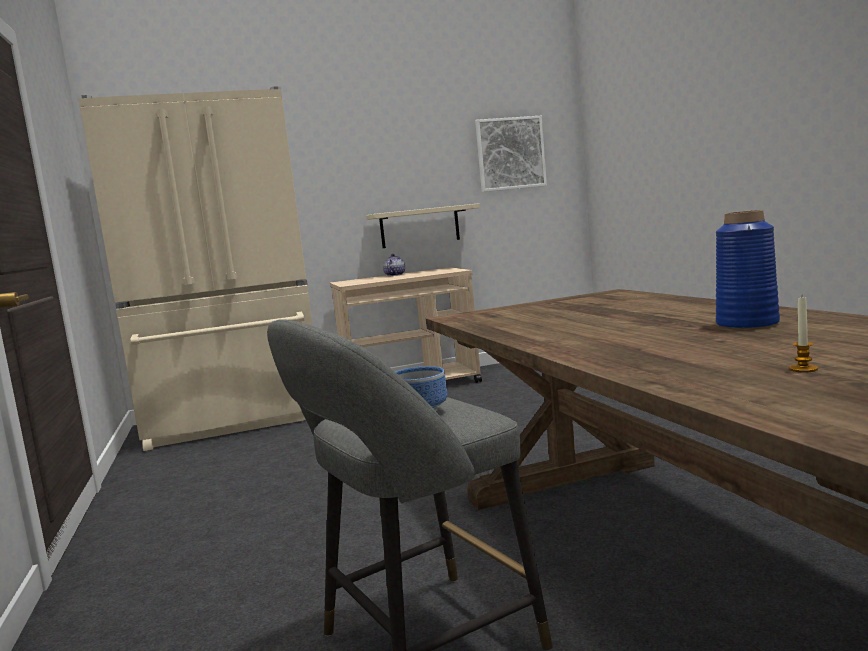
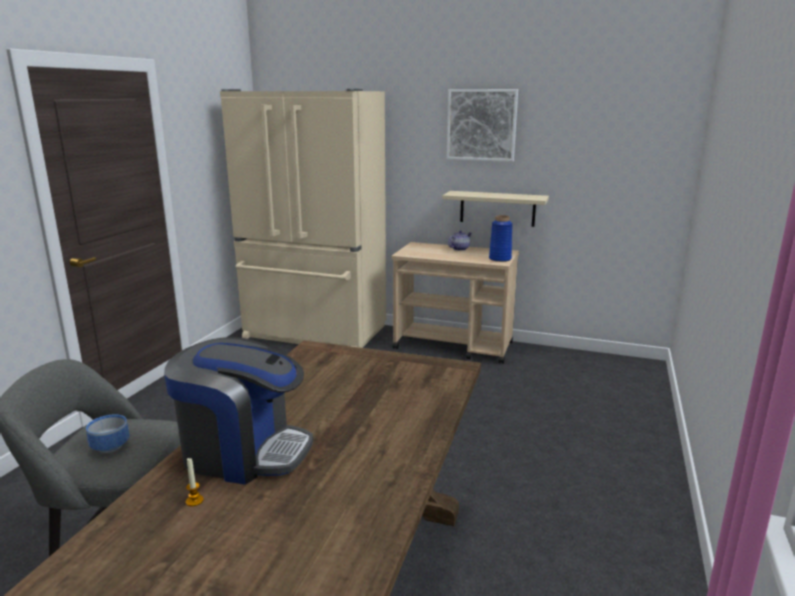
camera: 35 degrees right, 10 degrees up
(510, 154) = (606, 150): picture -> picture (481, 125)
(617, 341) = (244, 452): none -> coffee machine
(747, 324) = (334, 485): blue vase -> blue vase (500, 259)
(803, 369) = (166, 567): candle -> candle (194, 501)

